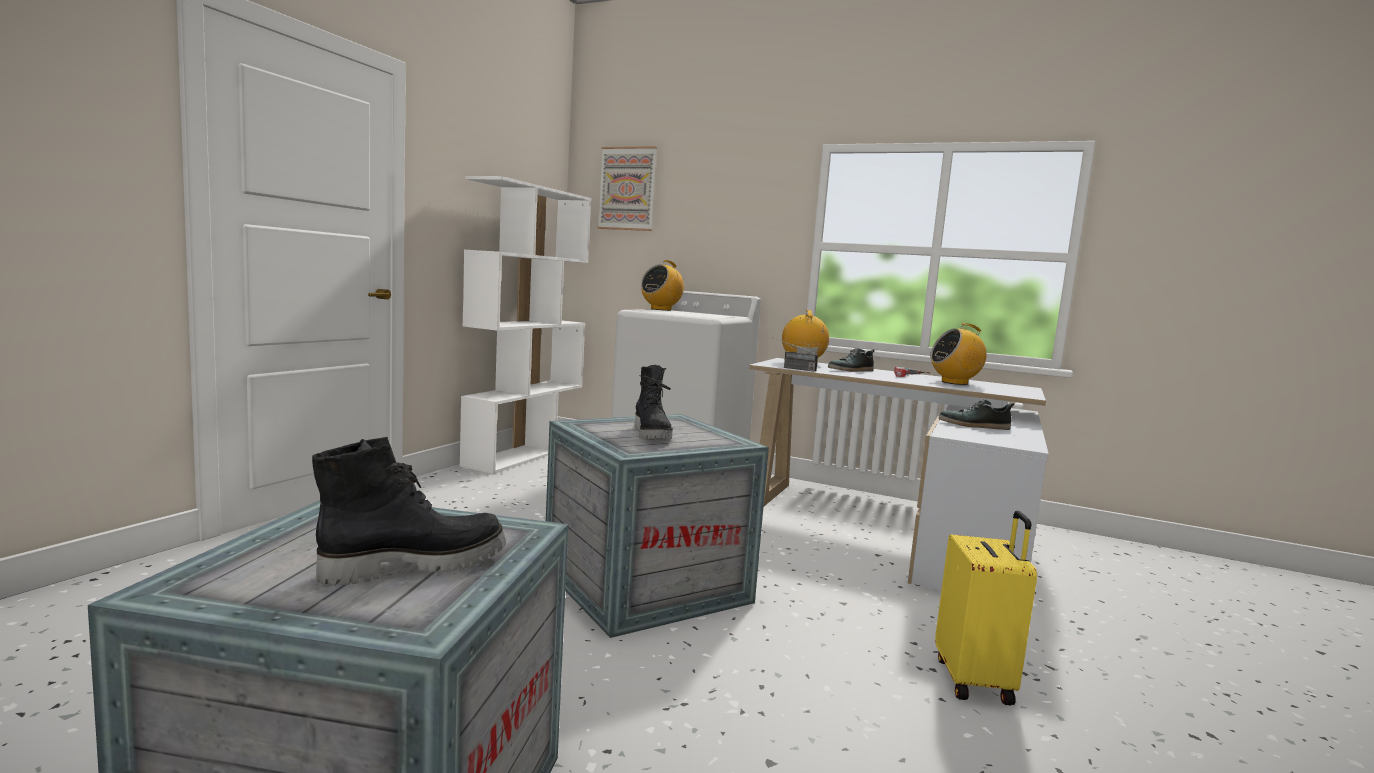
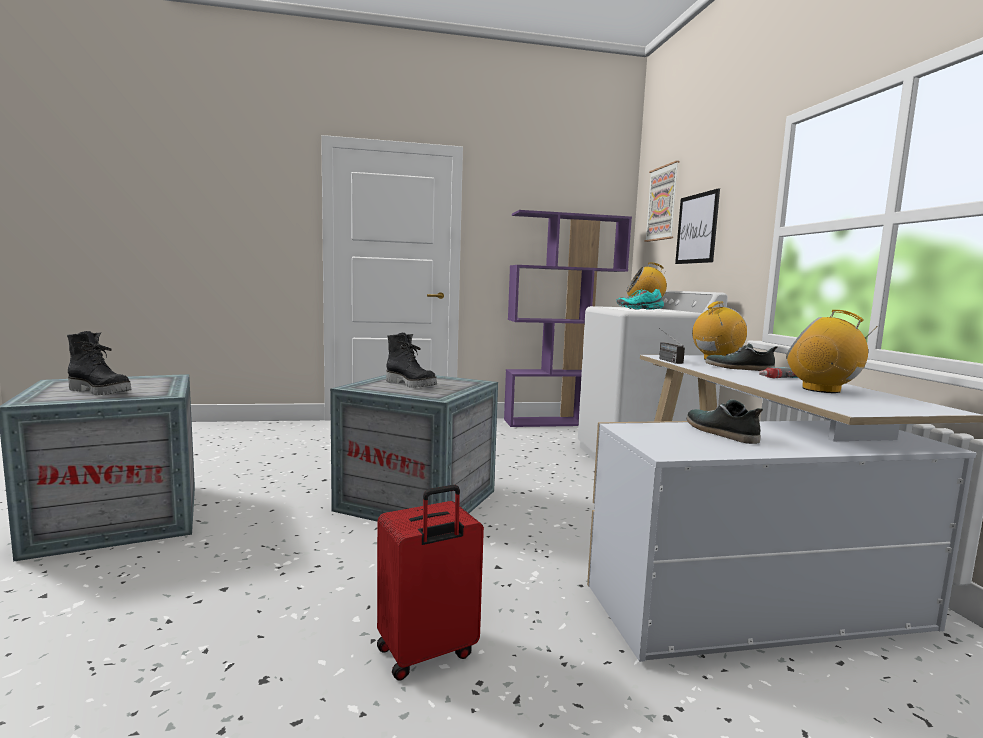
camera: 55 degrees right, 0 degrees up
(524, 454) = (560, 422): white bookcase -> purple bookcase
(652, 435) = (412, 384): black boot -> black boot turned 90 degrees counterclockwise
(691, 314) = (639, 309): none -> turquoise shoe
(695, 226) = (697, 228): none -> picture
(975, 680) = (427, 653): yellow suitcase -> red suitcase

